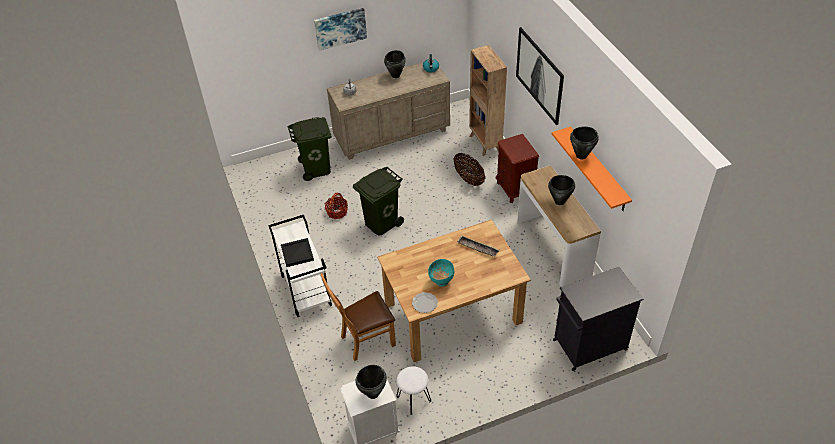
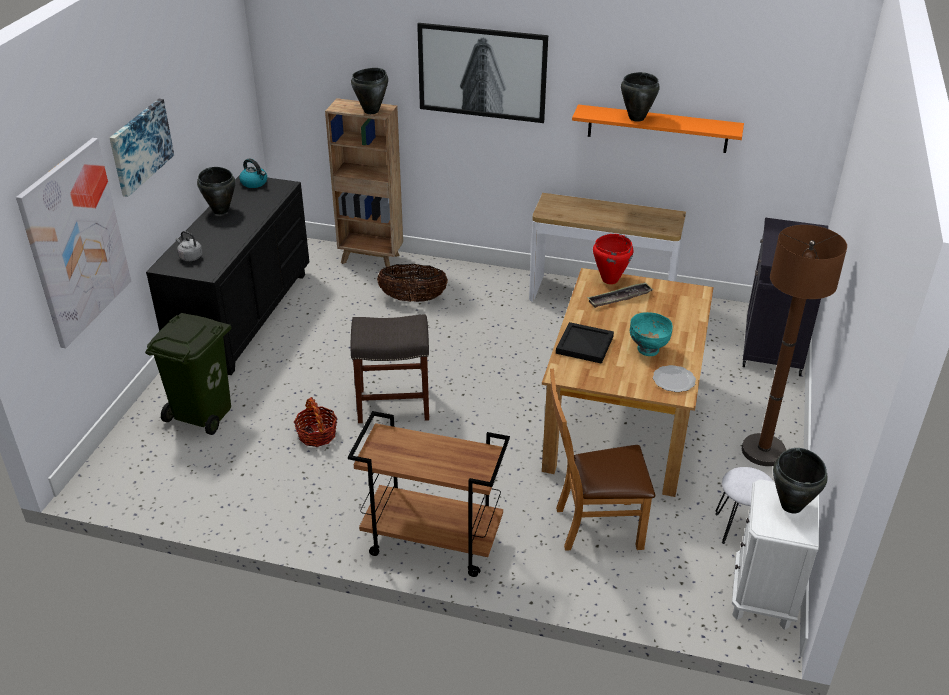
camera: 55 degrees left, 10 degrees down
(274, 61) = (75, 242): none -> picture
(296, 253) = (437, 459): black tray -> black tray (583, 345)
(305, 290) = (431, 542): white cart -> brown cart
(364, 341) = (592, 526): brown chair -> brown chair turned 75 degrees clockwise
(381, 223) = (392, 405): green trash can -> grey stool
(391, 134) = (243, 317): beige dresser -> black dresser
(485, 383) = (763, 451): none -> brown floor lamp
(491, 235) = (609, 280): none -> red cooking pot
(514, 189) = (475, 277): brown nightstand -> none
(559, 202) = (610, 213): black cooking pot -> black cooking pot (372, 111)

